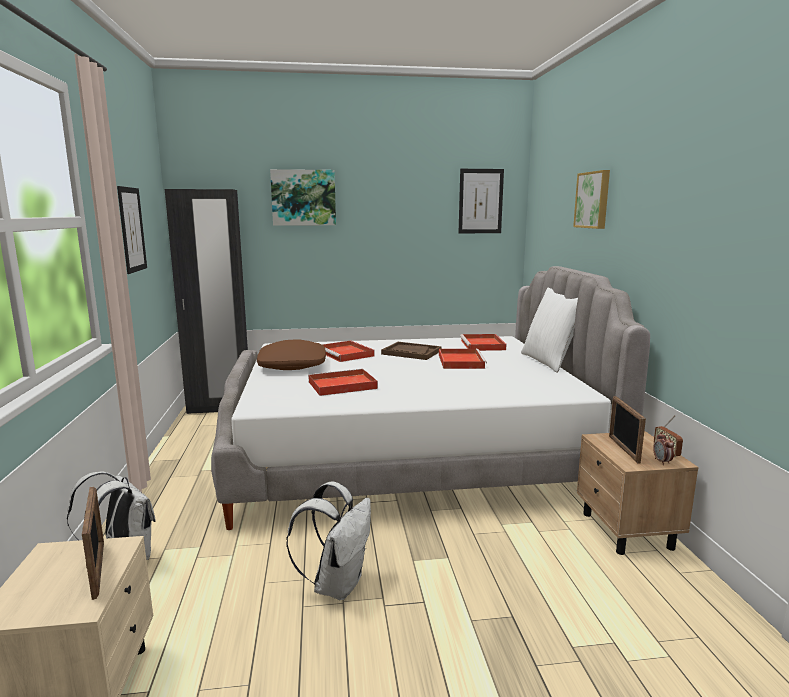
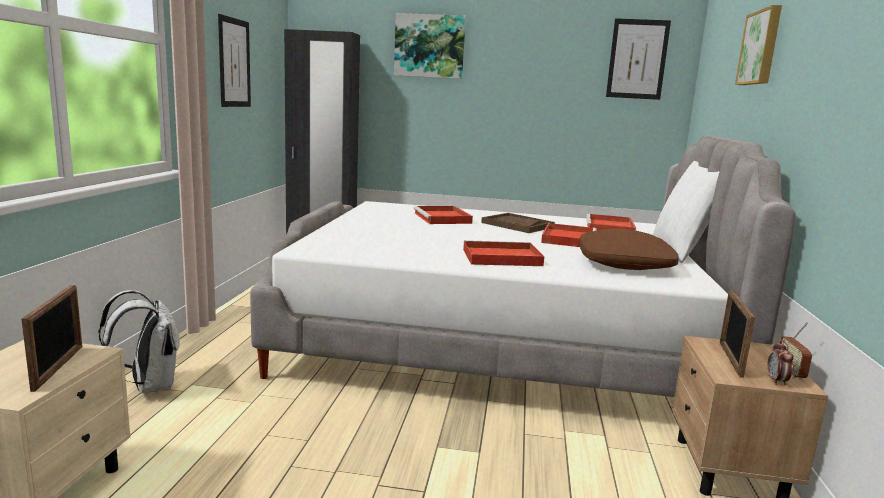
camera: 15 degrees right, 0 degrees up
(293, 365) = (377, 221): brown pillow -> brown pillow (625, 263)
(337, 584) = (339, 452): white backpack -> none
(341, 385) = (410, 243): red tray -> red tray (500, 257)

